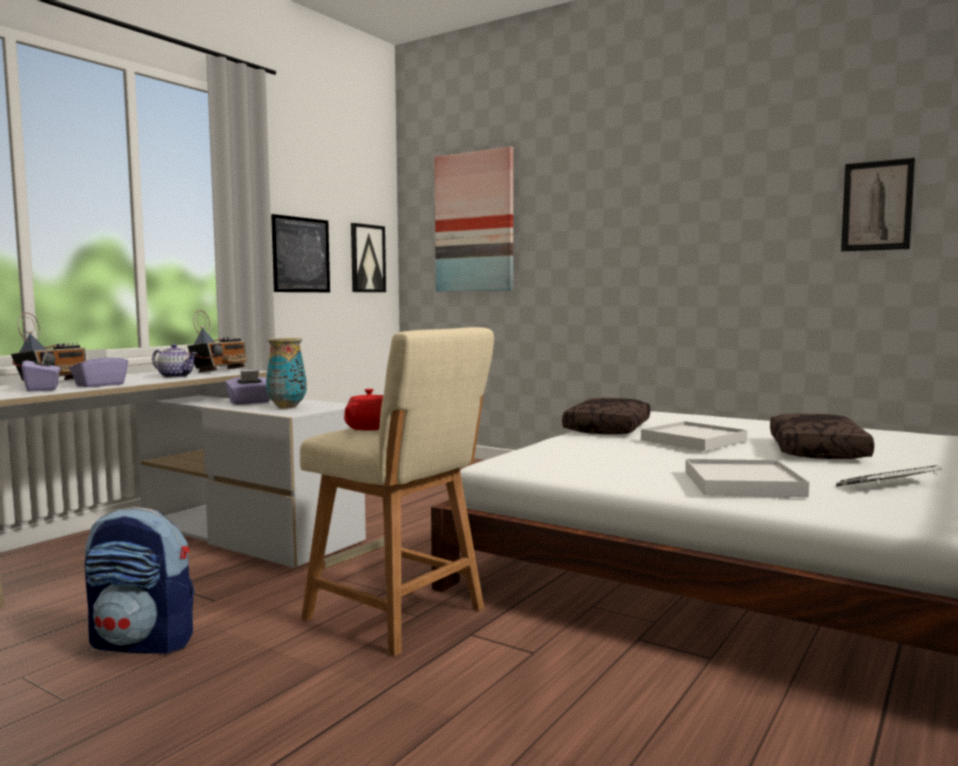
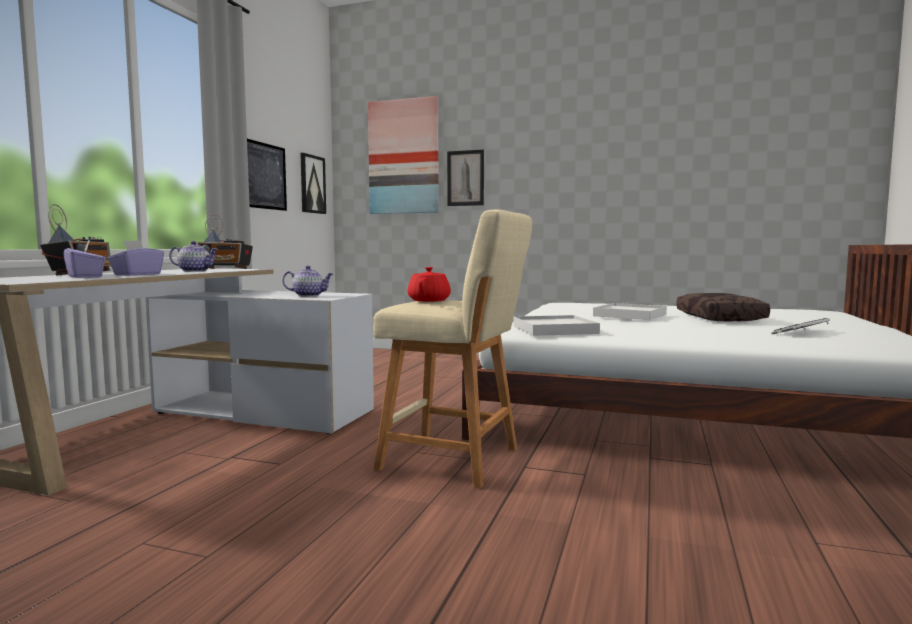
camera: 15 degrees left, 0 degrees up
(143, 642) = (243, 502): backpack -> none
(220, 370) = (225, 269): radio -> radio turned 90 degrees clockwise
(250, 402) = (267, 294): purple tissue box -> none
(287, 407) = (309, 295): vase -> teapot
(609, 429) = (554, 311): brown pillow -> none
(742, 484) = (710, 335): white tray -> white tray (554, 330)
(877, 206) = (722, 149): picture -> picture (465, 178)

